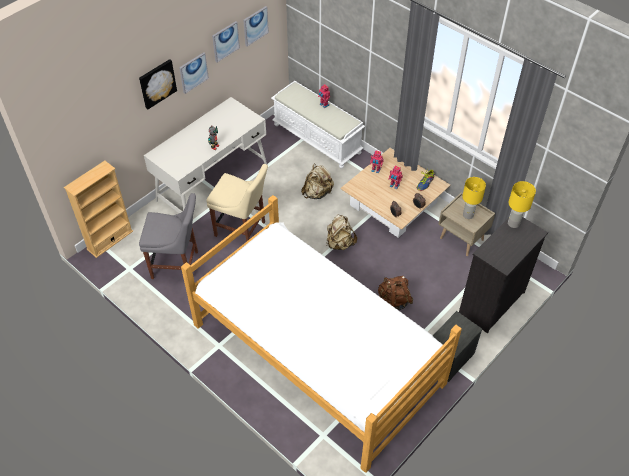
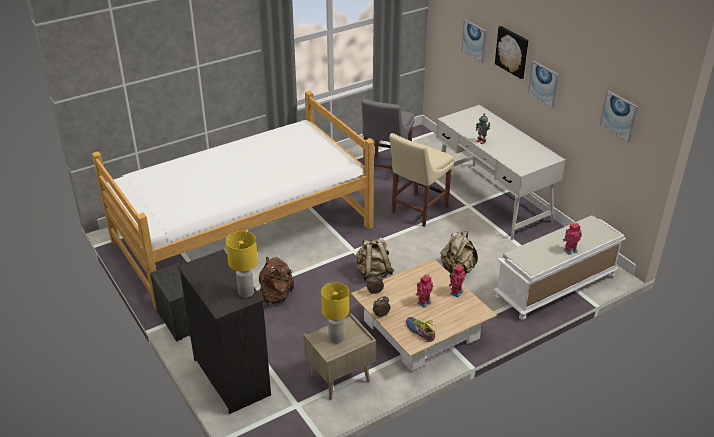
camera: 105 degrees right, 15 degrees down
(110, 240) = (430, 138): beige bookcase -> none
(225, 41) = (582, 91): picture -> picture (474, 40)

